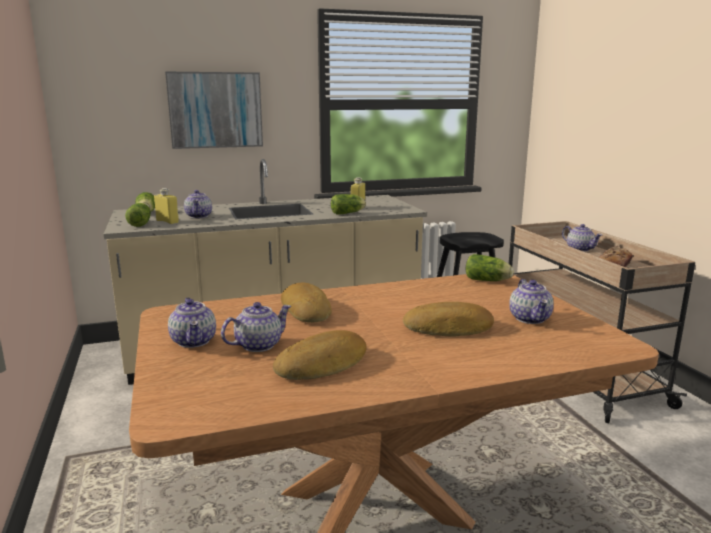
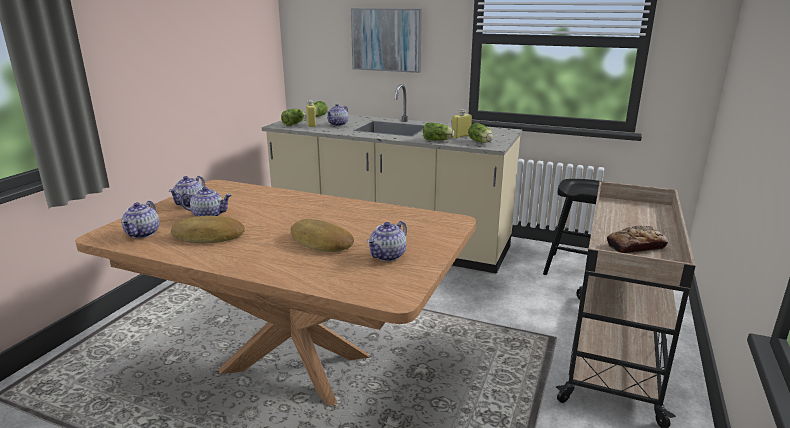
camera: 40 degrees right, 5 degrees up
(307, 310) = (278, 204): bread -> none
(488, 281) = (439, 221): lettuce -> lettuce (481, 142)
(580, 249) = (645, 222): teapot -> teapot (143, 233)

